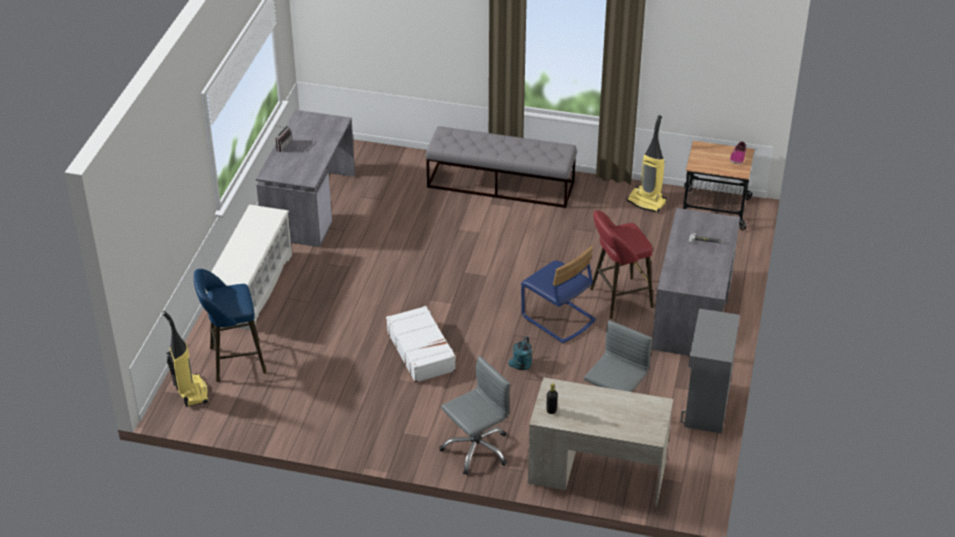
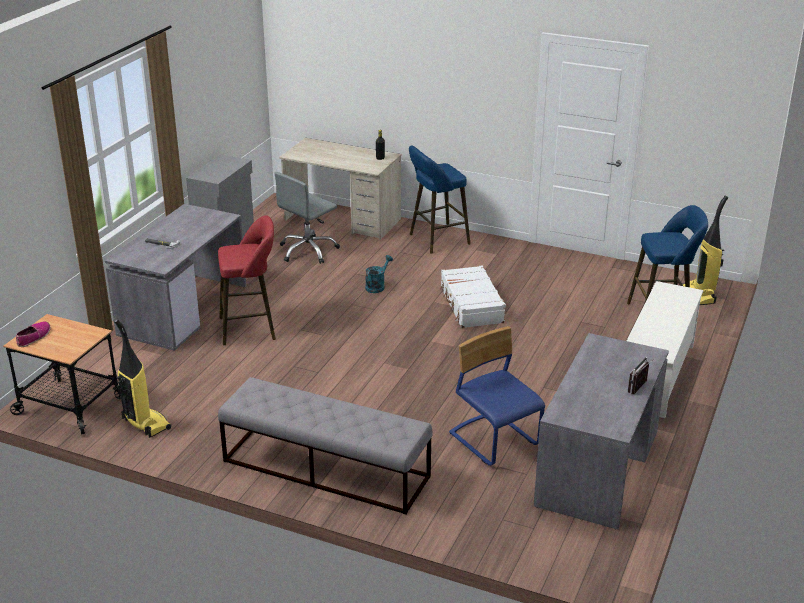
camera: 170 degrees left, 10 degrees down
(476, 449) = (436, 240): grey office chair -> blue stool
(558, 319) = (323, 317): blue chair -> blue chair (494, 440)

